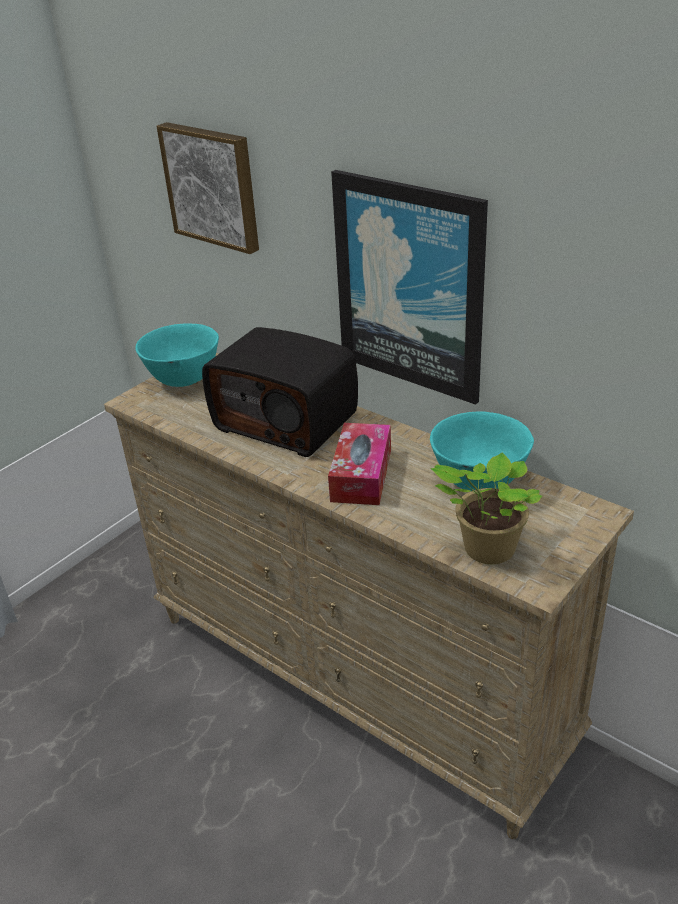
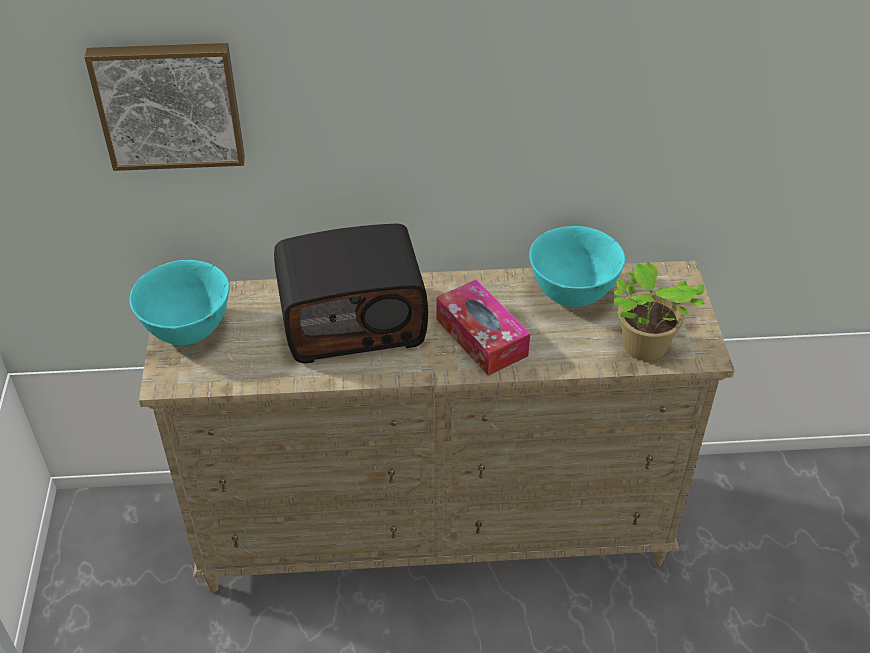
camera: 45 degrees left, 10 degrees up
(410, 286) = (457, 143): picture -> none

